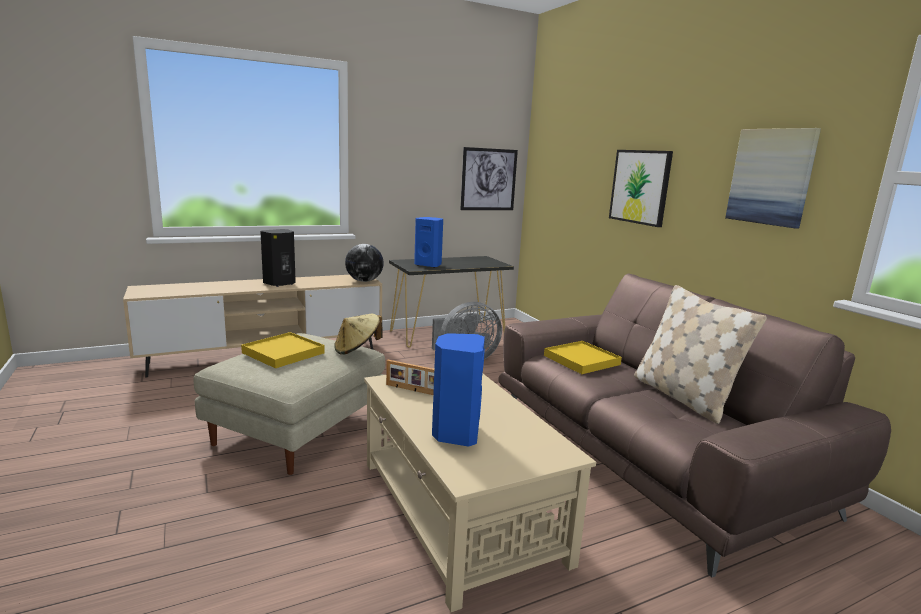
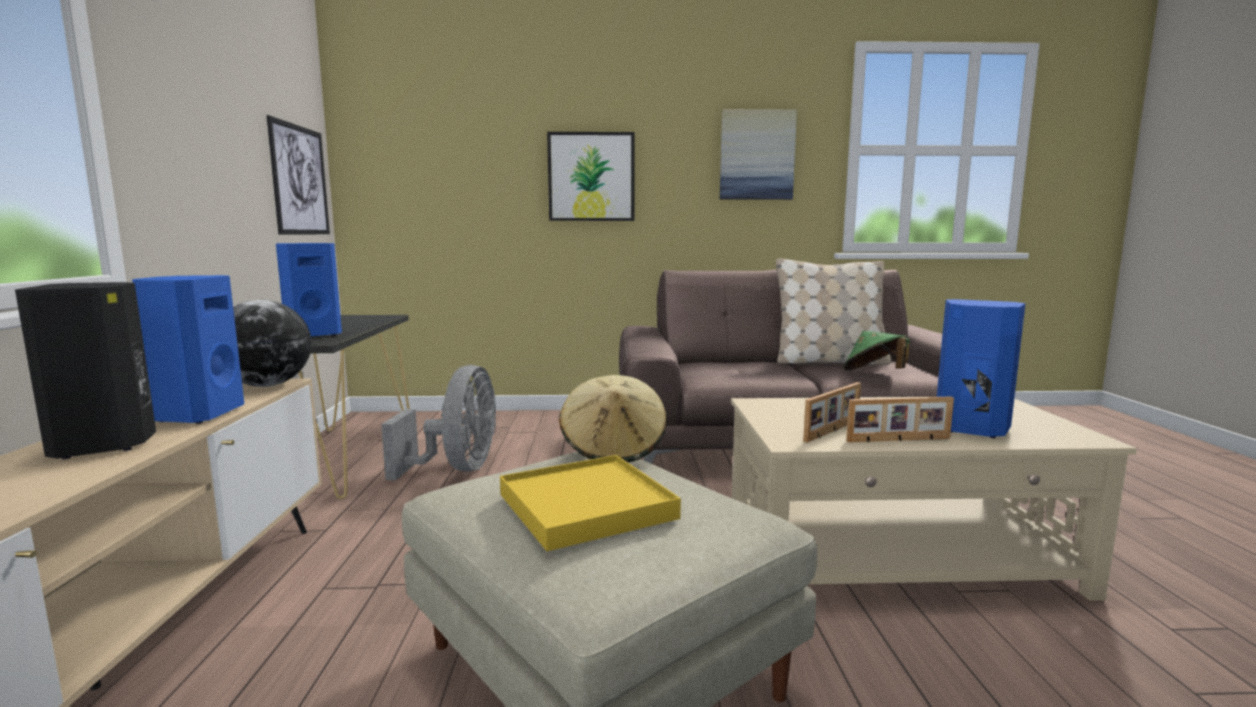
camera: 65 degrees left, 5 degrees down
(317, 283) = (197, 415): none -> blue speaker
(408, 409) = (899, 440): none -> picture frame
(581, 360) = (722, 369): yellow tray -> none
(652, 415) = (874, 373): none -> green hat

